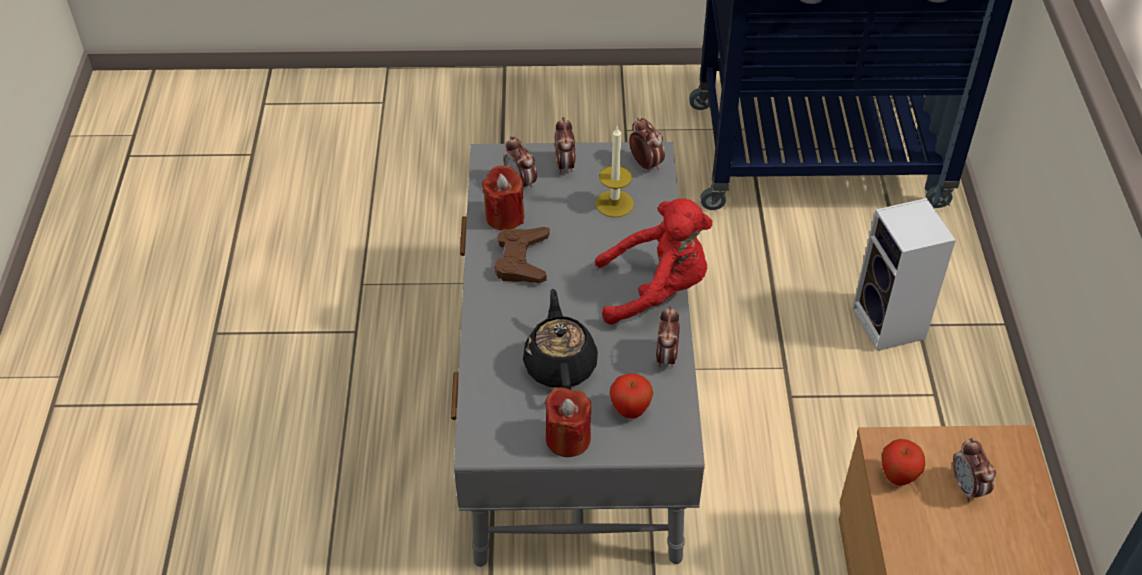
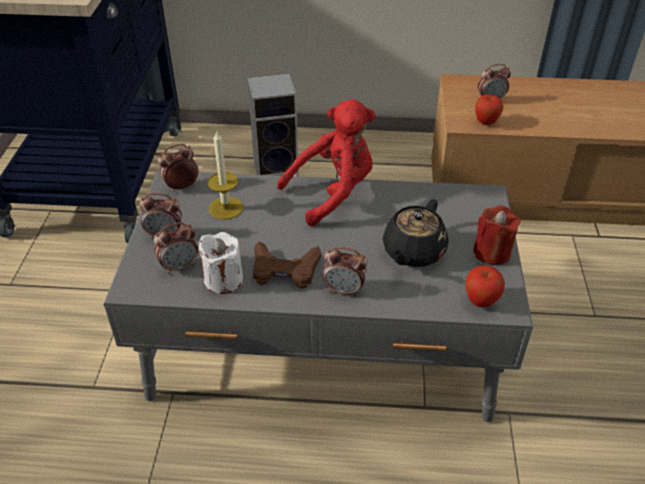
camera: 85 degrees left, 5 degrees down
(504, 216) = (223, 279): red candle -> white candle
(560, 364) = (413, 252): black teapot -> black teapot turned 60 degrees counterclockwise
(630, 411) = (460, 216): apple -> apple (480, 302)
(656, 290) = (333, 193): red plush toy -> red plush toy turned 60 degrees clockwise
(666, 357) = (405, 194): alarm clock -> alarm clock (344, 290)

